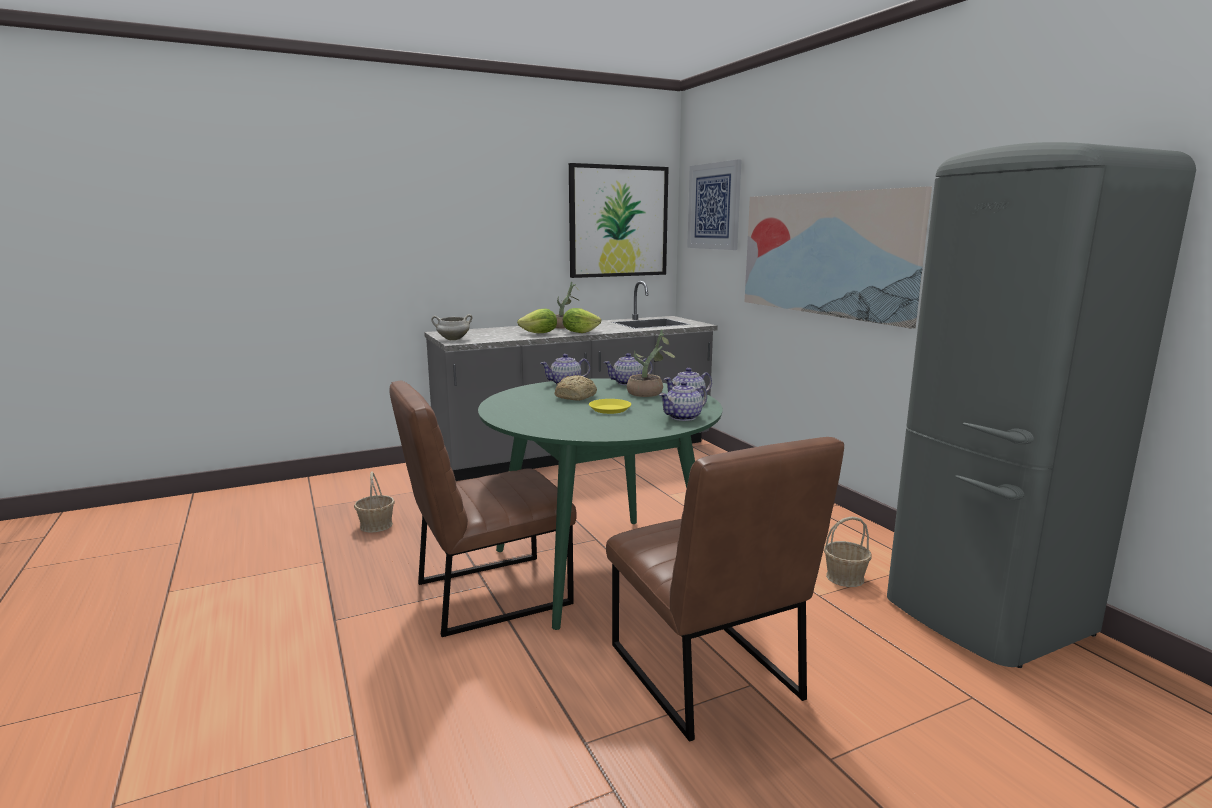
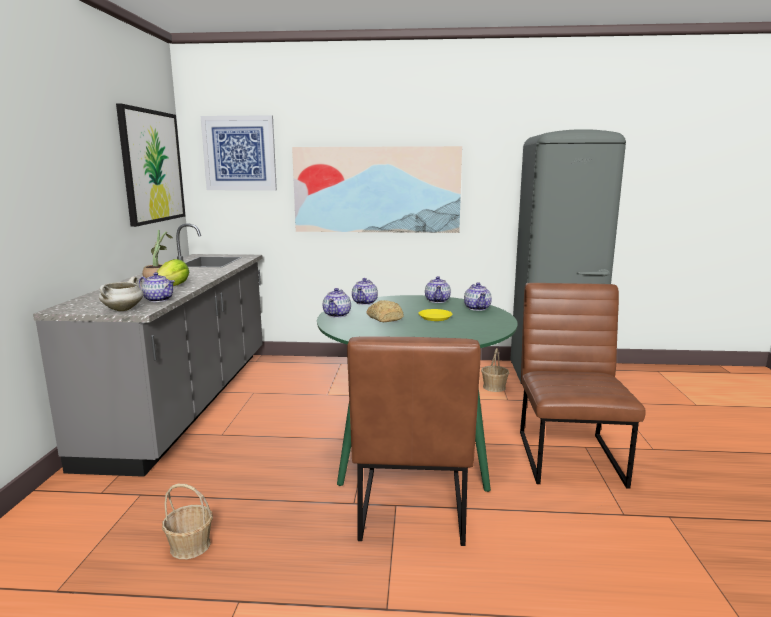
camera: 60 degrees left, 0 degrees up
(492, 339) = (158, 299): none -> teapot
(579, 332) = (200, 278): lettuce -> none
(649, 393) = (404, 304): potted plant -> none
(705, 674) = (569, 456): brown chair -> brown chair turned 90 degrees counterclockwise

